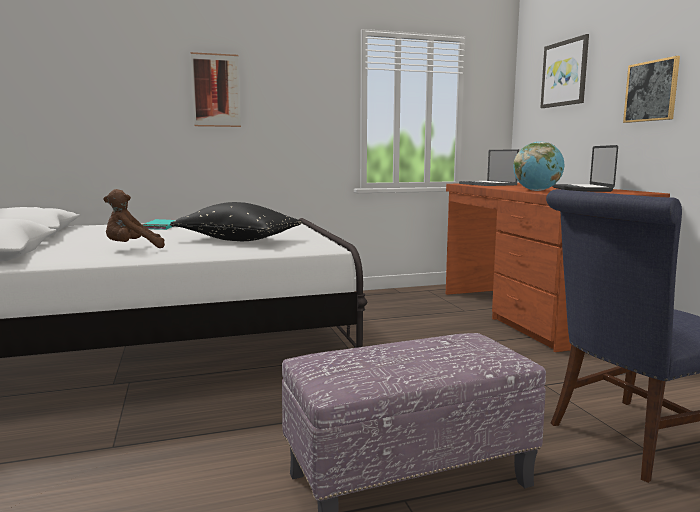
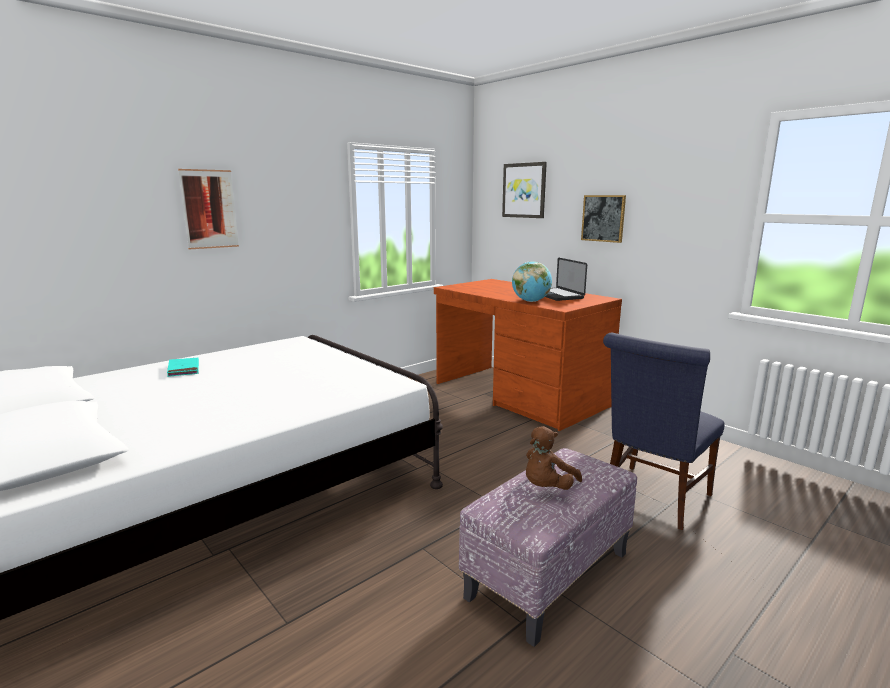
camera: 25 degrees left, 5 degrees up
(132, 249) = (216, 415): brown plush toy -> brown plush toy (547, 487)
(237, 240) = (304, 383): black pillow -> none
(488, 184) = (471, 287): laptop -> none

